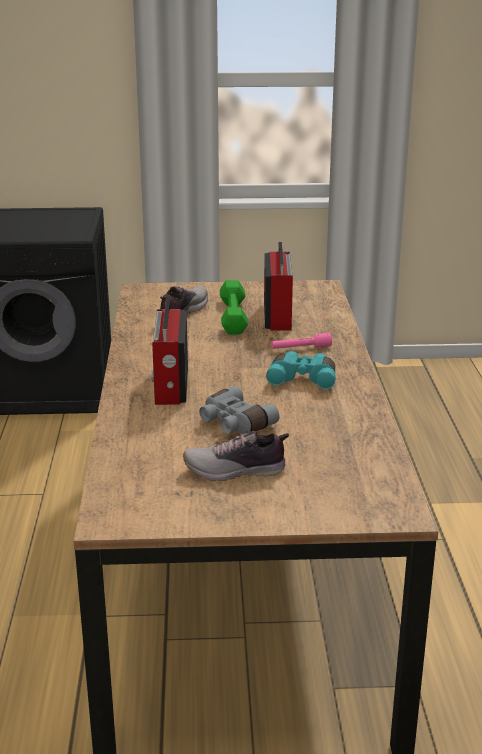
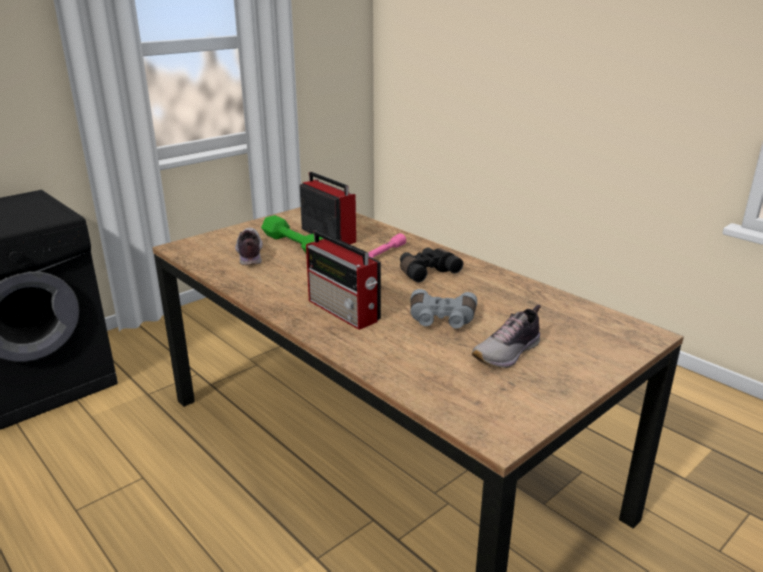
camera: 40 degrees left, 0 degrees up
(303, 378) = (426, 272): turquoise binoculars -> black binoculars

